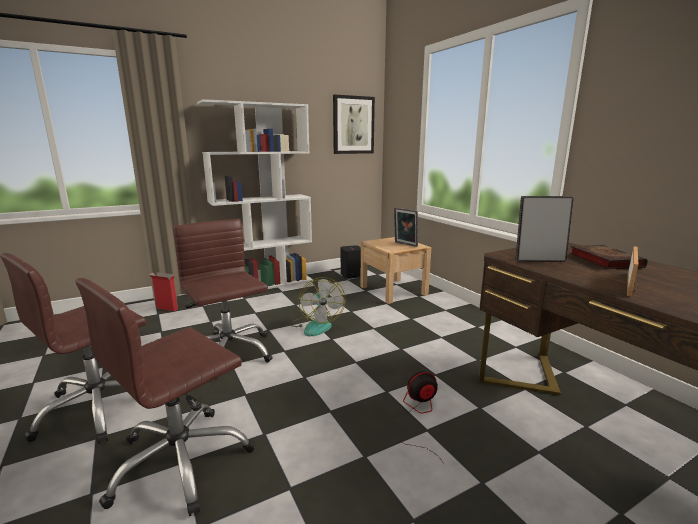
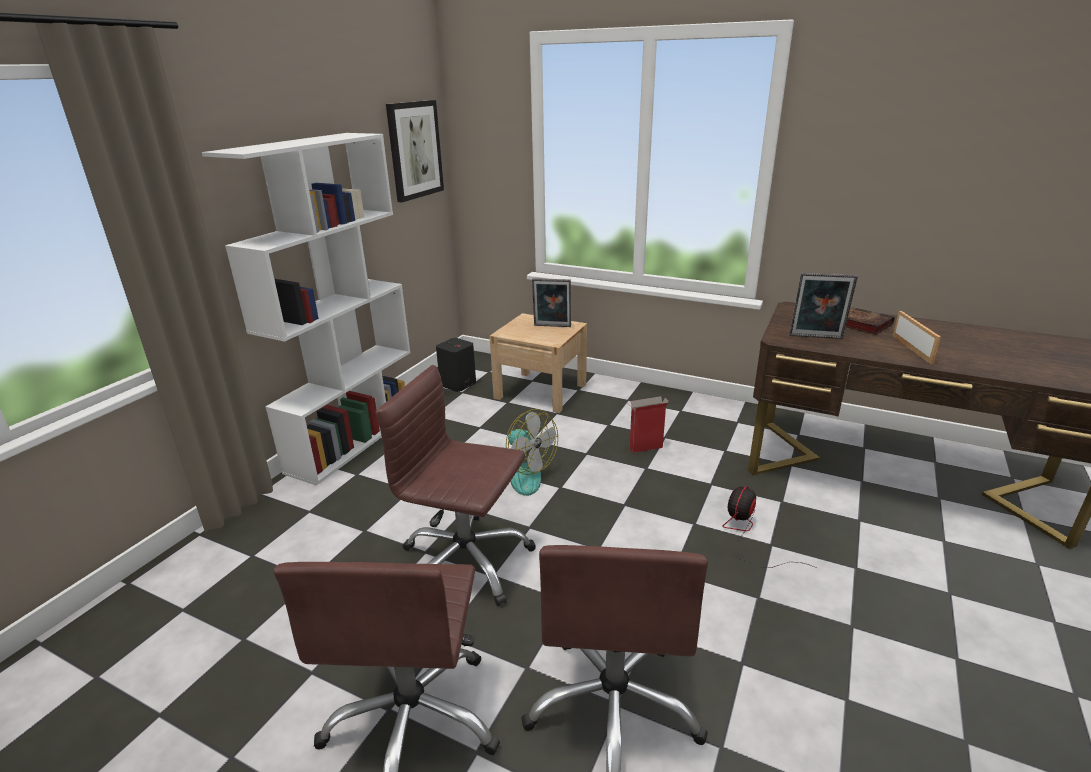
camera: 35 degrees left, 10 degrees up
(166, 308) = (251, 540): cardboard box -> cardboard box (645, 448)
(539, 260) = (816, 338): picture frame -> picture frame turned 135 degrees counterclockwise

